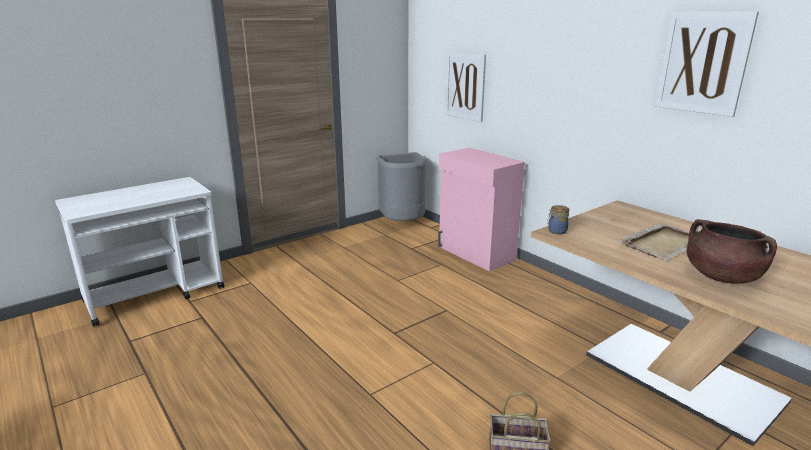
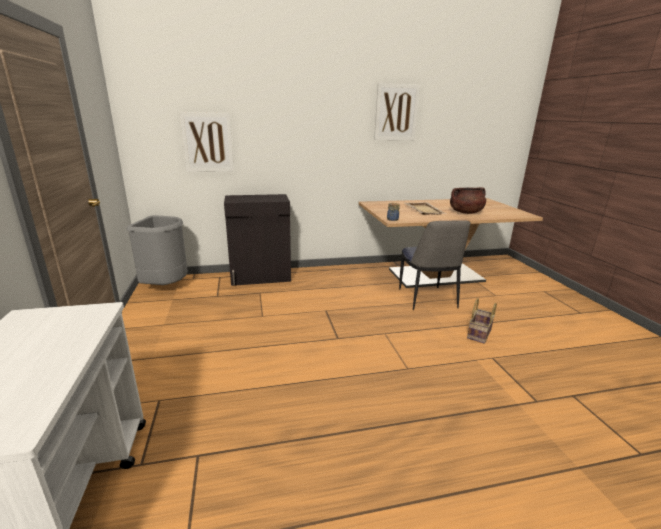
camera: 65 degrees left, 0 degrees up
(475, 254) = (261, 277): pink cabinet -> black cabinet
(573, 382) = (427, 299): none -> chair

